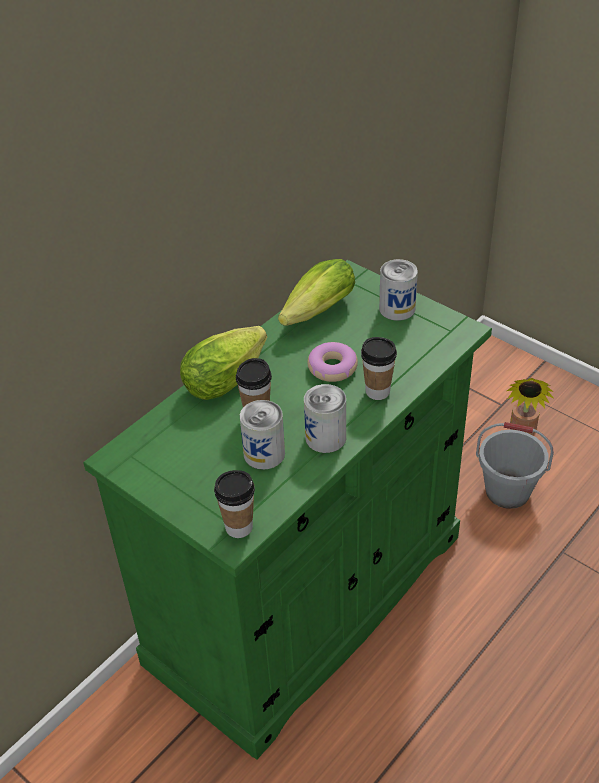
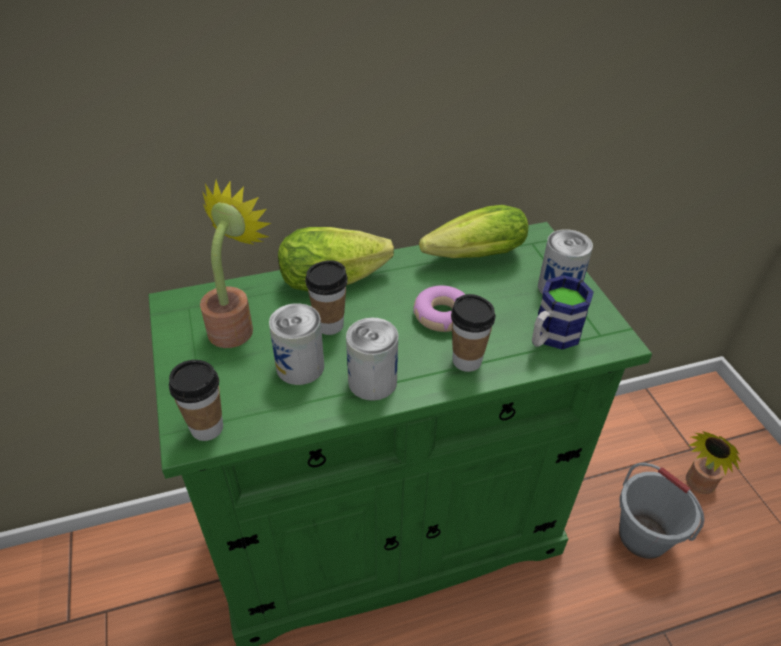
camera: 30 degrees right, 0 degrees up
(184, 449) = (235, 325): none -> potted plant
(420, 347) = (551, 337): none -> mug

